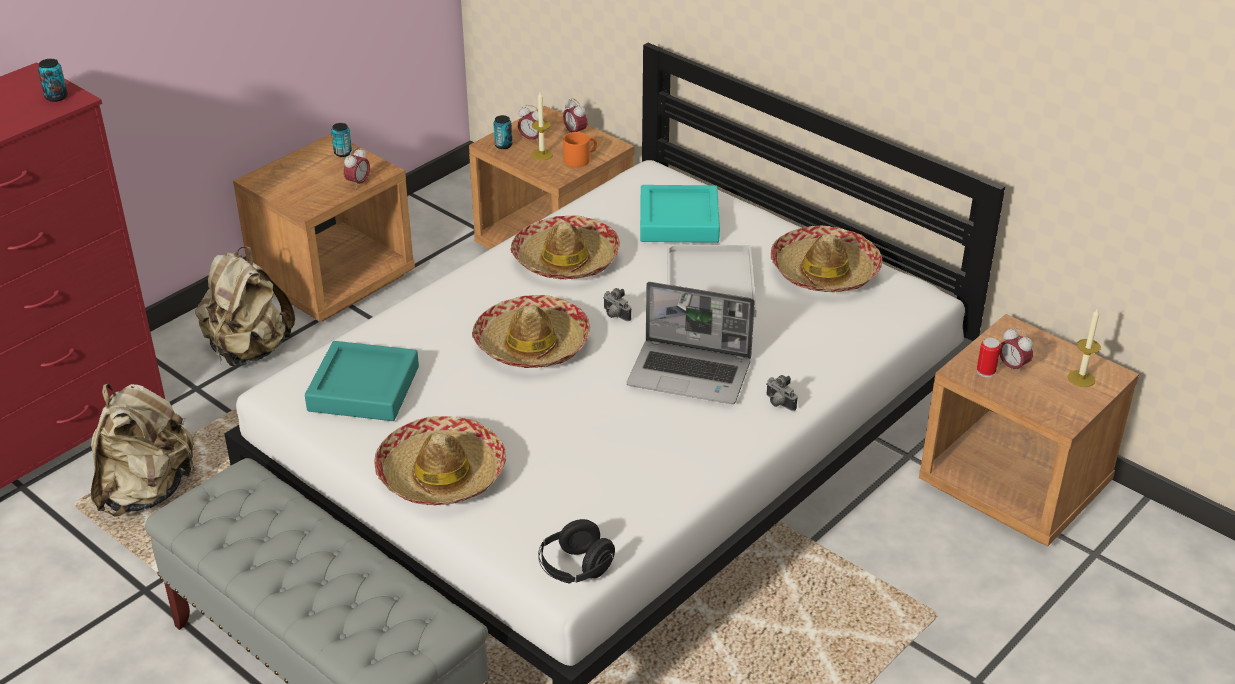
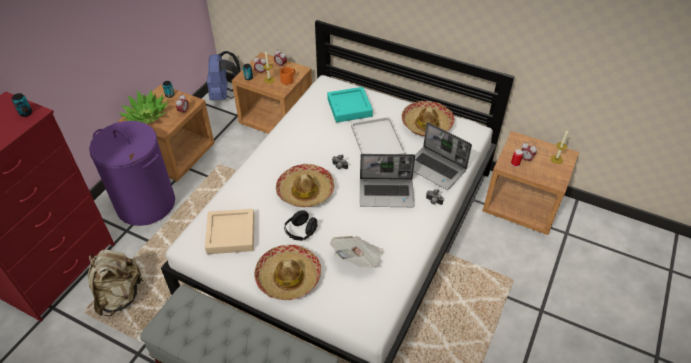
camera: 15 degrees left, 10 degrees up
(249, 350) = (146, 203): beige backpack -> purple laundry basket
(286, 180) = (146, 115): none -> potted plant
(364, 389) = (231, 234): turquoise tray -> beige tray
(466, 190) = (224, 95): none -> blue backpack
(566, 260) = (304, 139): hat -> none
(575, 569) = (374, 318): black headphones -> black headphones (301, 232)
(587, 470) = (358, 259): none -> newspaper
(808, 349) = (436, 169): none -> laptop

